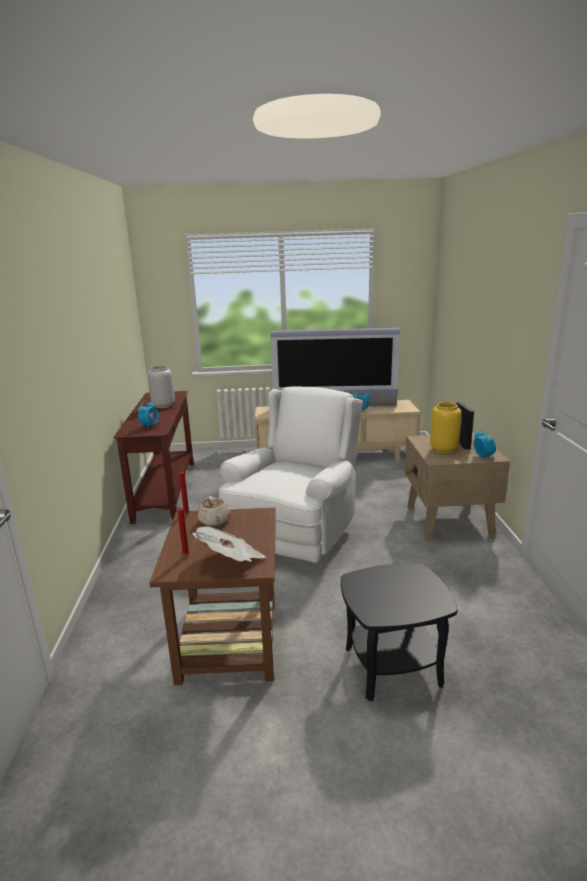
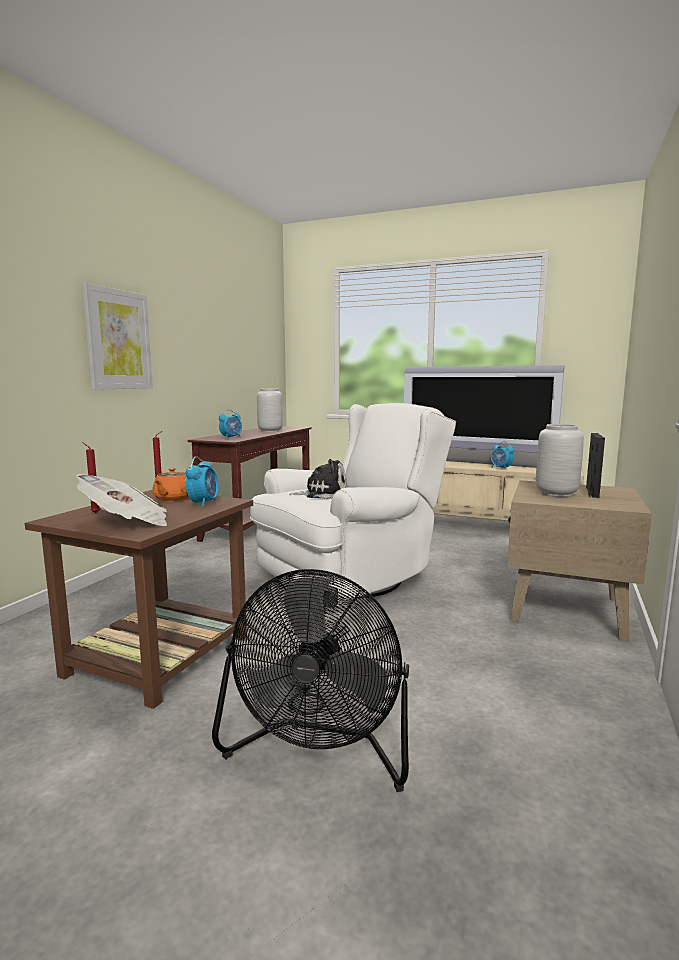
camera: 25 degrees right, 10 degrees down
(68, 367) = (118, 340): none -> picture
(214, 521) = (173, 498): beige teapot -> orange teapot
(284, 477) = (323, 494): none -> plush toy
(393, 666) = (313, 746): black side table -> black fan
(443, 449) = (556, 494): yellow vase -> grey vase
(483, 457) = (610, 505): alarm clock -> alarm clock (203, 503)

